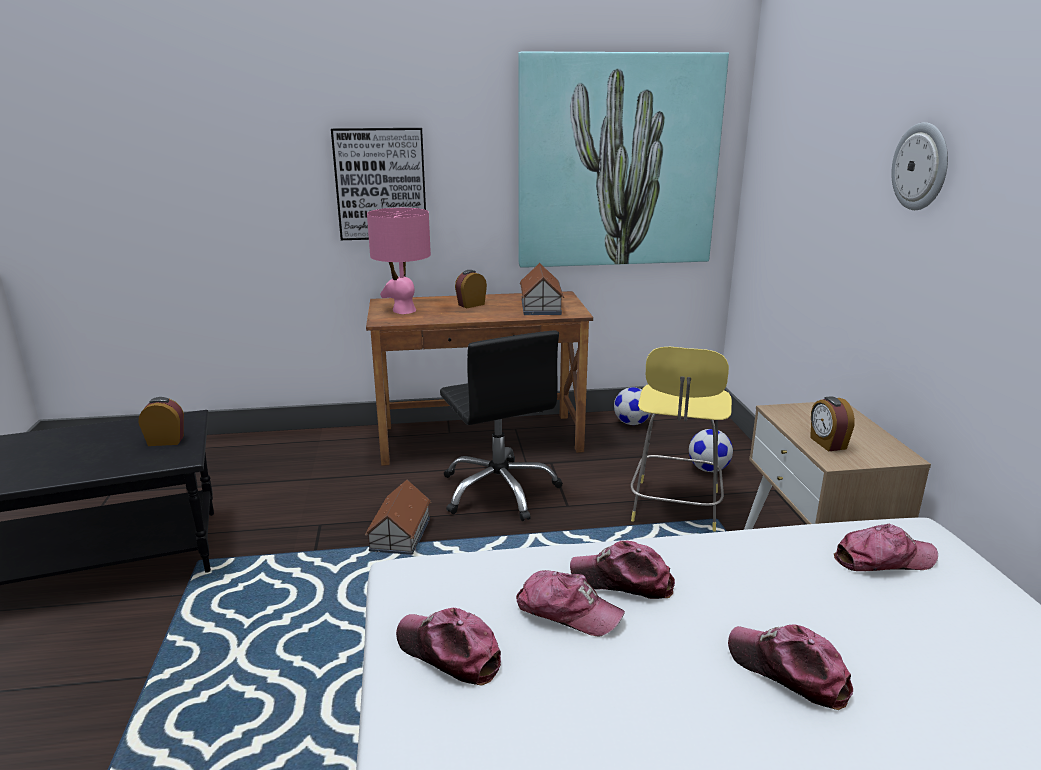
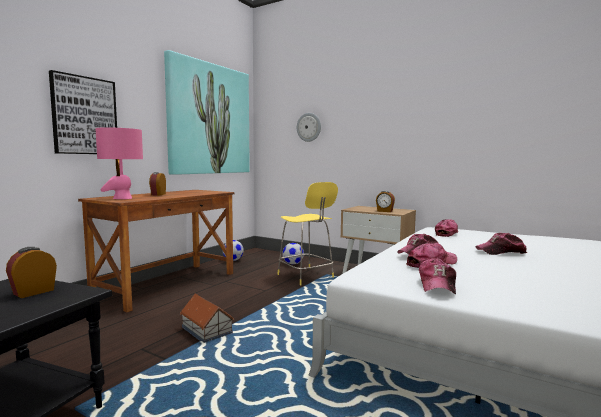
camera: 50 degrees left, 15 degrees down
(449, 653) = (437, 285): cap -> cap turned 60 degrees counterclockwise
(499, 490) = (222, 297): black office chair -> none
(541, 306) = (198, 192): toy house -> none
(921, 167) = (377, 105): wall clock -> wall clock (309, 127)

